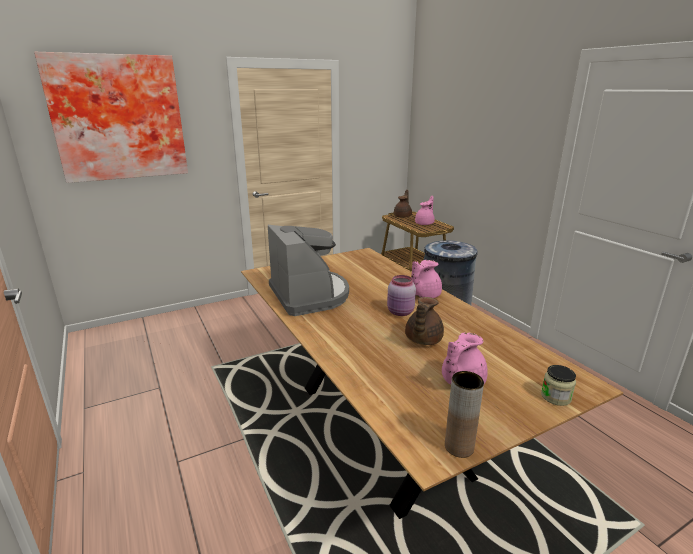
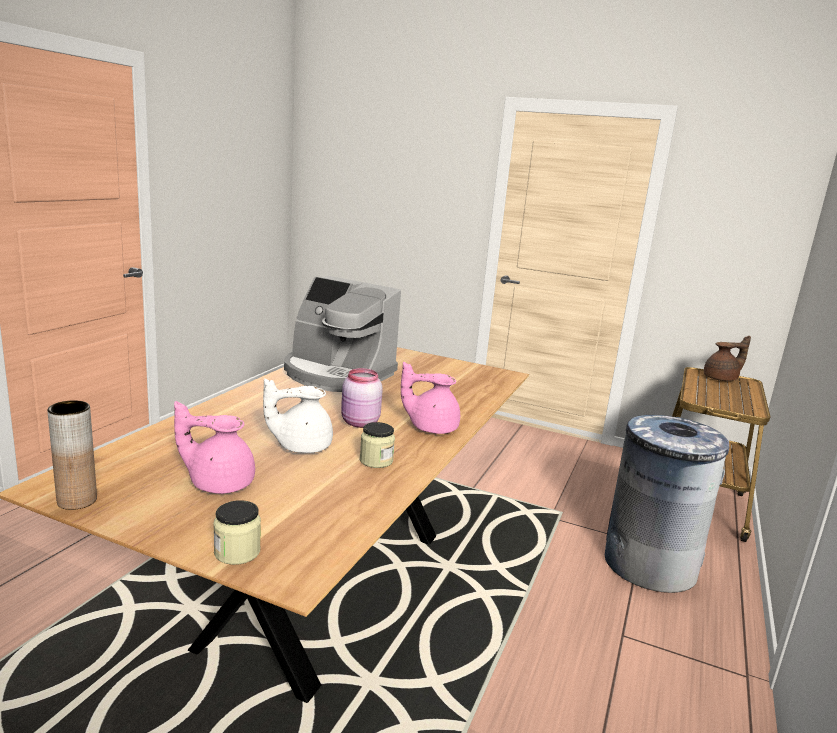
camera: 50 degrees right, 5 degrees down
(118, 118) = (377, 159): picture -> none
(310, 295) = (337, 374): coffee machine -> coffee machine turned 90 degrees clockwise
(422, 340) = (301, 446): brown teapot -> white teapot
(425, 223) = (730, 397): pink teapot -> none
(459, 323) = (376, 460): none -> jar

